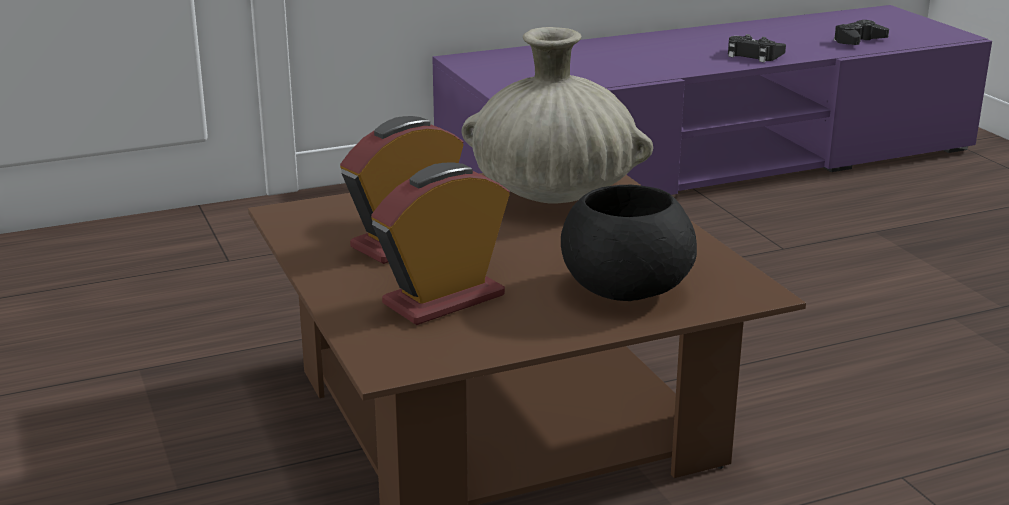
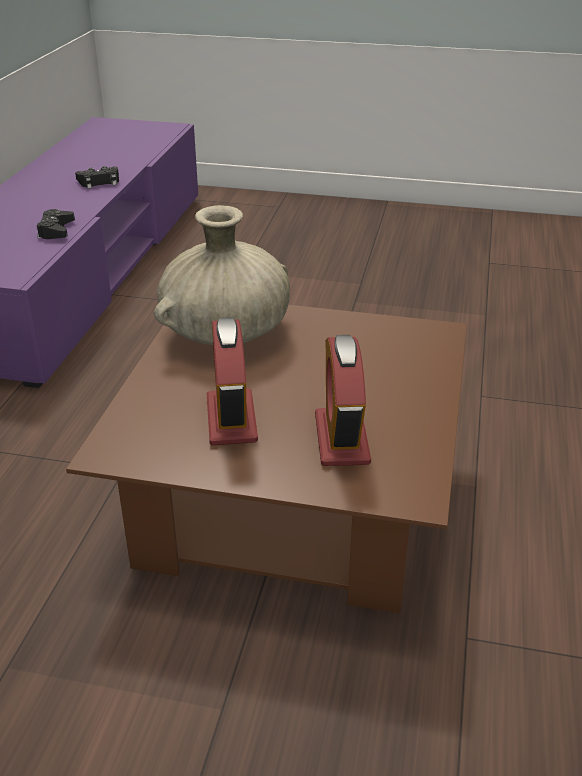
camera: 55 degrees left, 10 degrees up
(624, 289) = (394, 368): black bowl -> none
(858, 40) = (132, 149): black game controller -> black game controller (56, 230)

